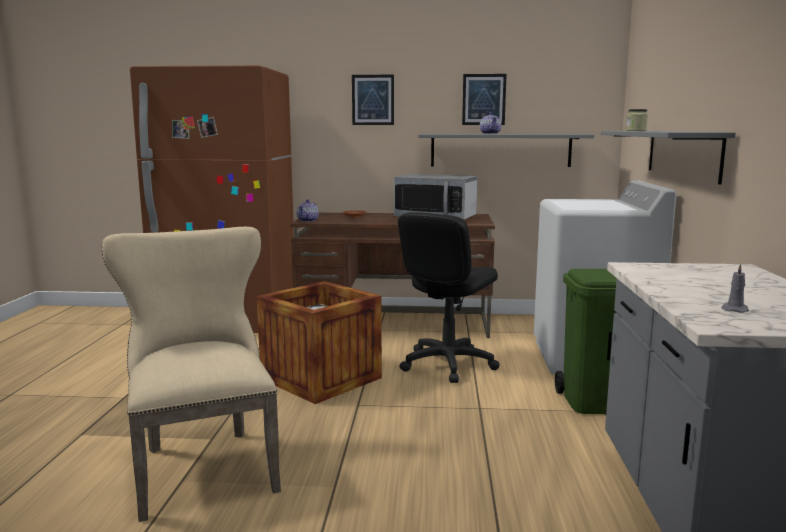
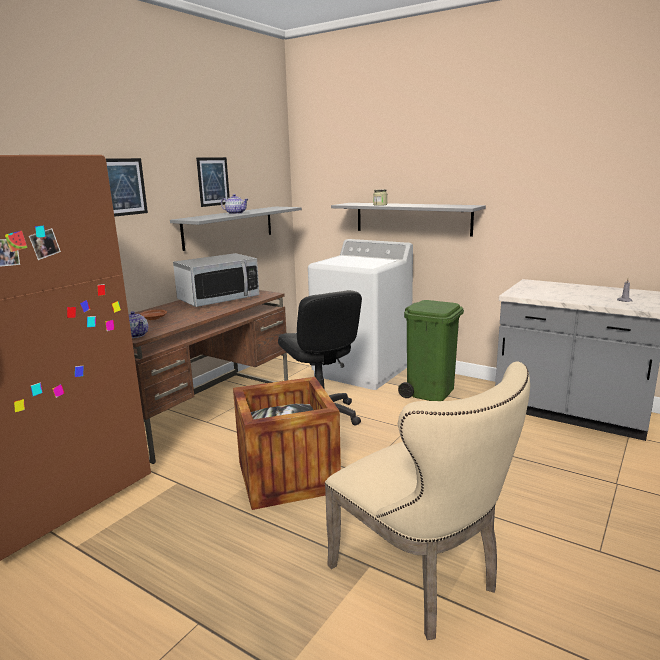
camera: 60 degrees left, 5 degrees up
(203, 465) = (422, 580): beige chair -> beige chair turned 135 degrees counterclockwise

